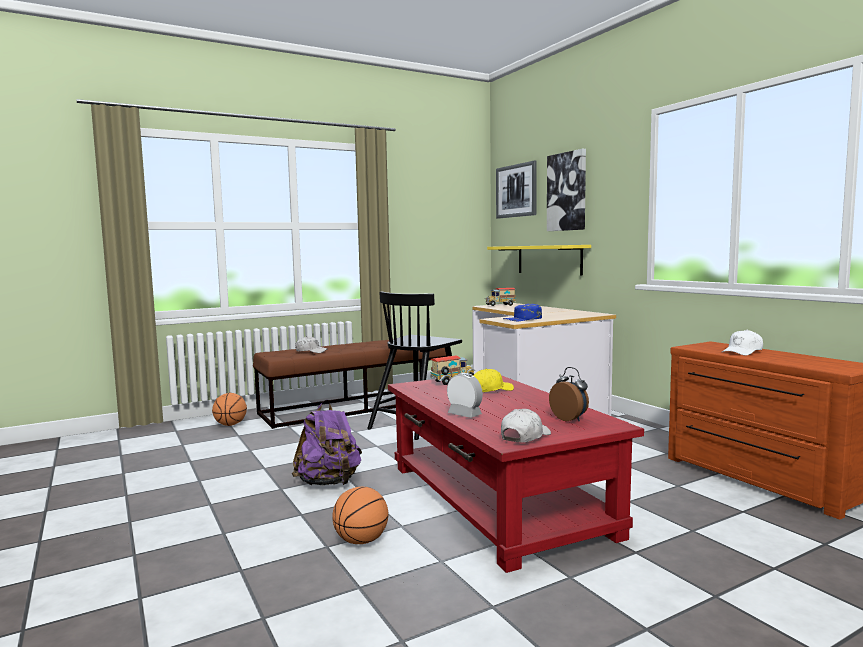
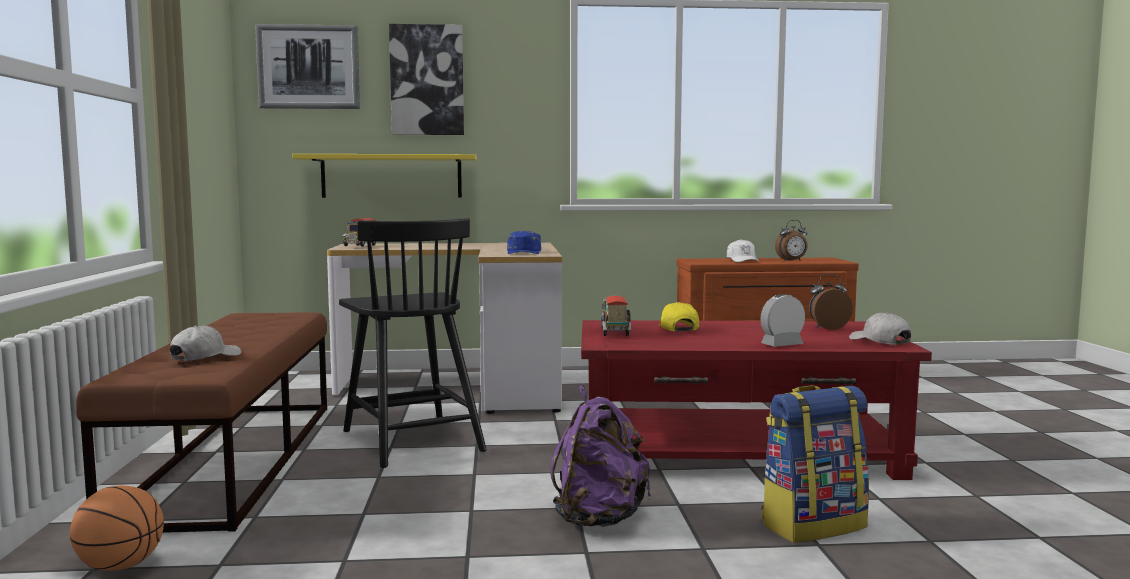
camera: 65 degrees left, 0 degrees up
(361, 541) = (812, 525): basketball -> backpack
(789, 360) = (792, 261): none -> alarm clock

